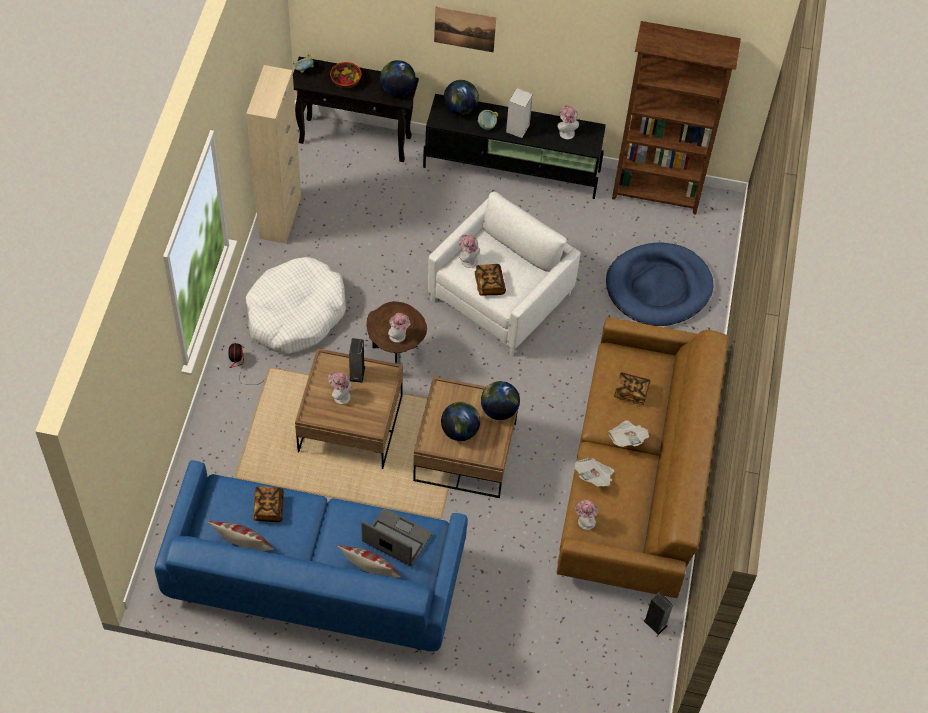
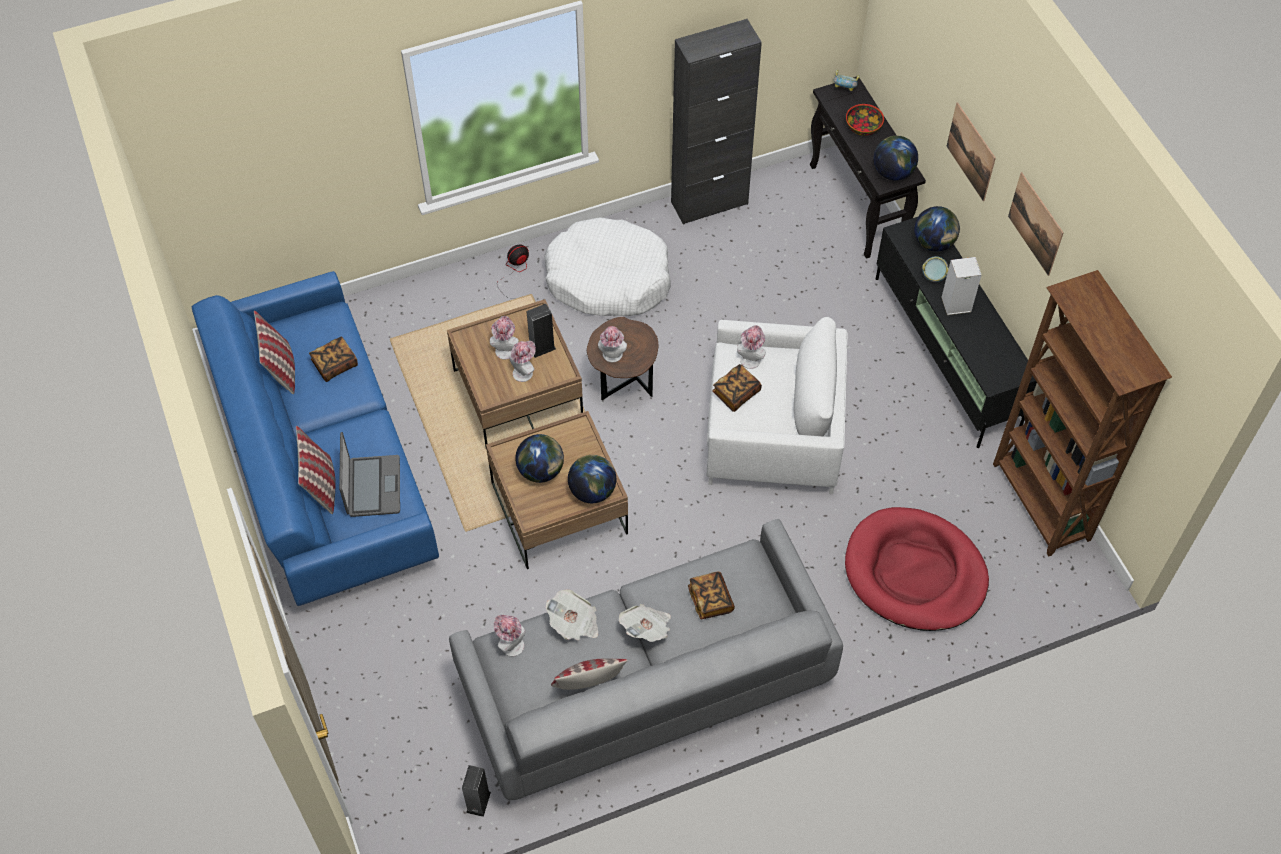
camera: 60 degrees right, 0 degrees up
(280, 217) = (709, 203): beige cabinet -> black cabinet
(559, 32) = (1035, 224): none -> picture
(566, 131) = (994, 349): hat -> hat (524, 371)
(635, 478) = (646, 685): brown sofa -> grey sofa
(645, 494) = (589, 684): none -> pillow
(658, 287) = (914, 573): blue dog bed -> red dog bed

